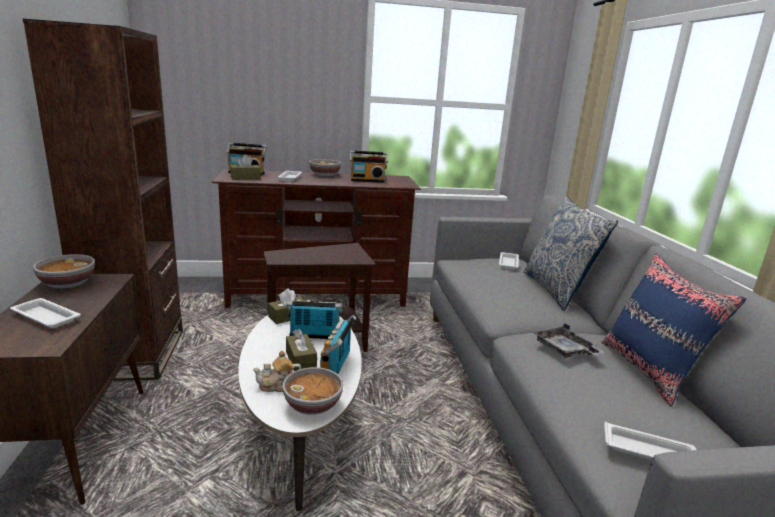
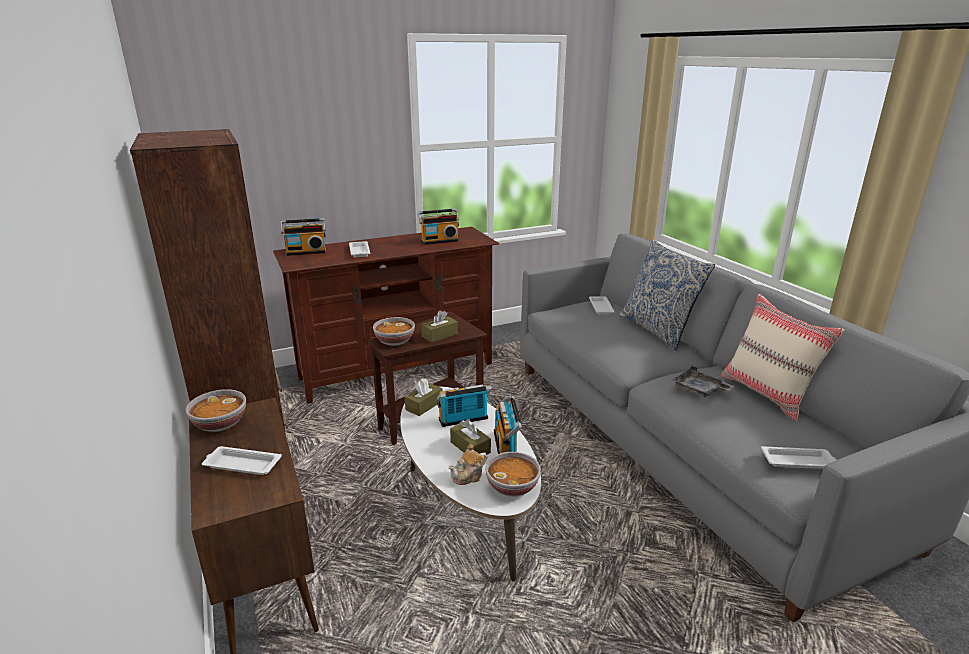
camera: 15 degrees left, 5 degrees up
(245, 178) = (313, 260): brown tissue box -> brown tissue box (439, 335)
(324, 175) = (390, 241): bowl -> bowl (394, 341)
(649, 371) = (767, 394): blue pillow -> beige pillow

